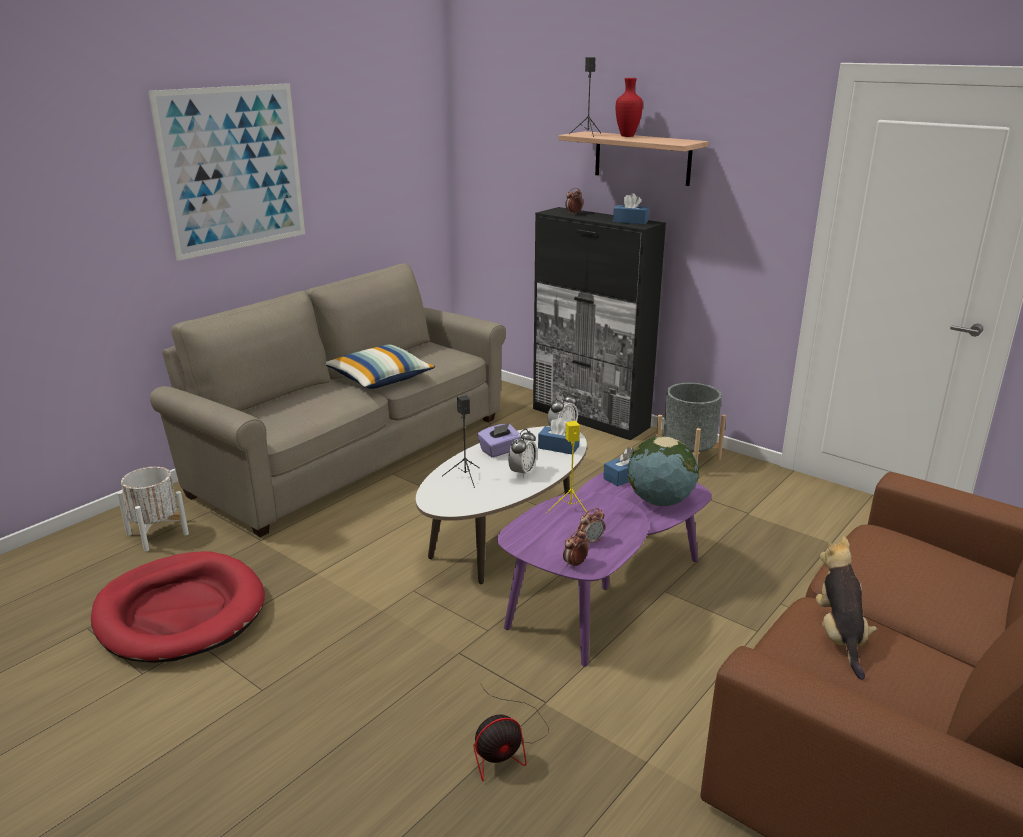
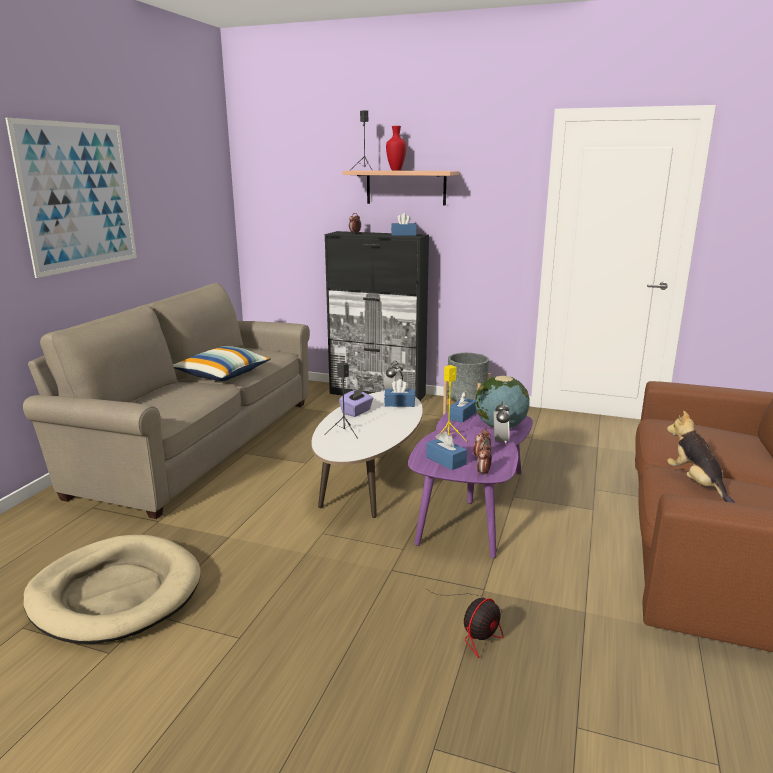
camera: 20 degrees left, 5 degrees down
(157, 534) = (49, 534): white planter -> none
(180, 612) = (115, 593): red dog bed -> beige dog bed
(522, 472) = (386, 423): alarm clock -> alarm clock (500, 441)
(544, 538) = (446, 461): none -> blue tissue box

